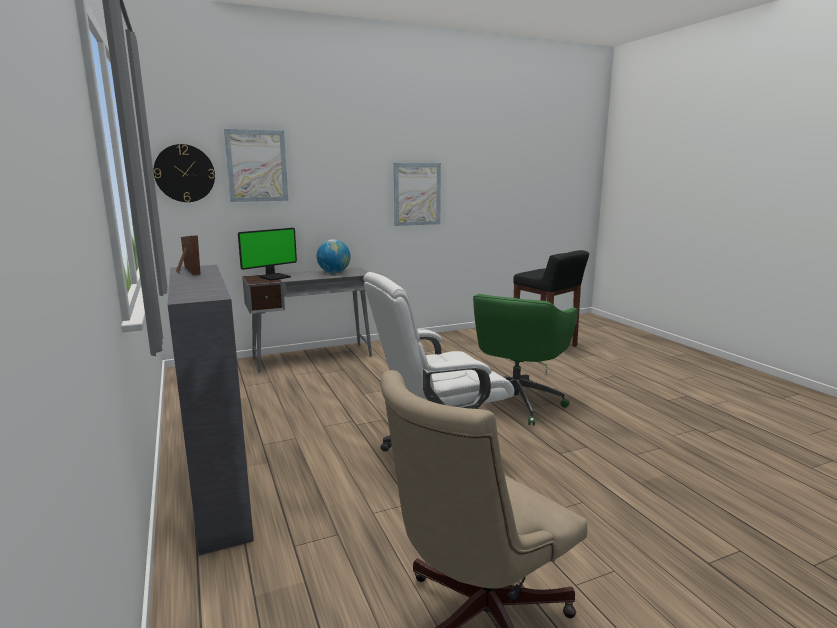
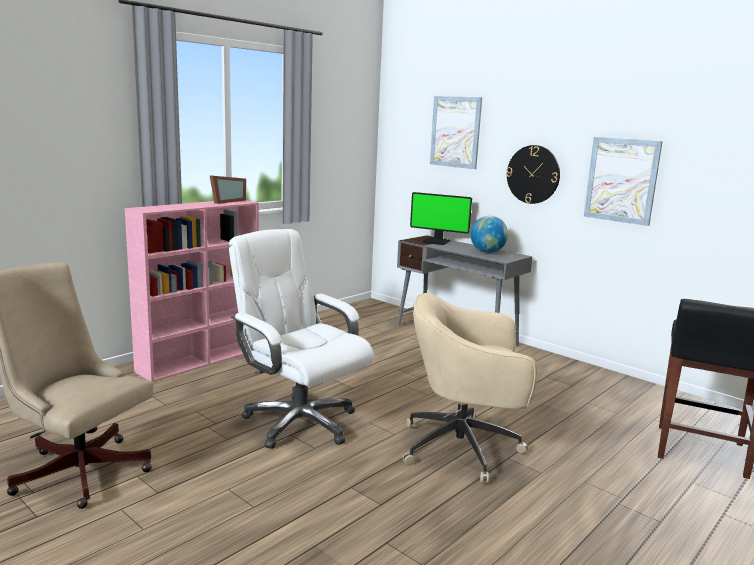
camera: 65 degrees right, 0 degrees up
(184, 173) = (404, 135): wall clock -> wall clock (533, 174)
(219, 493) = (201, 360): grey bookcase -> pink bookcase
(516, 401) = (464, 448): green office chair -> beige office chair

